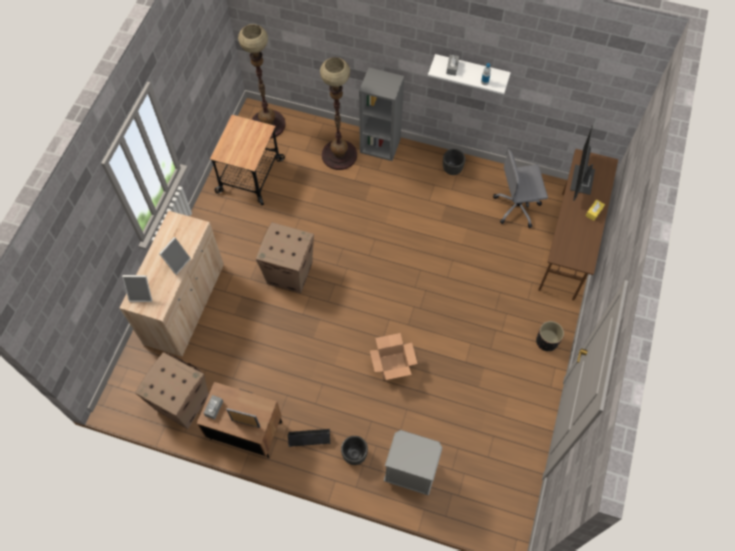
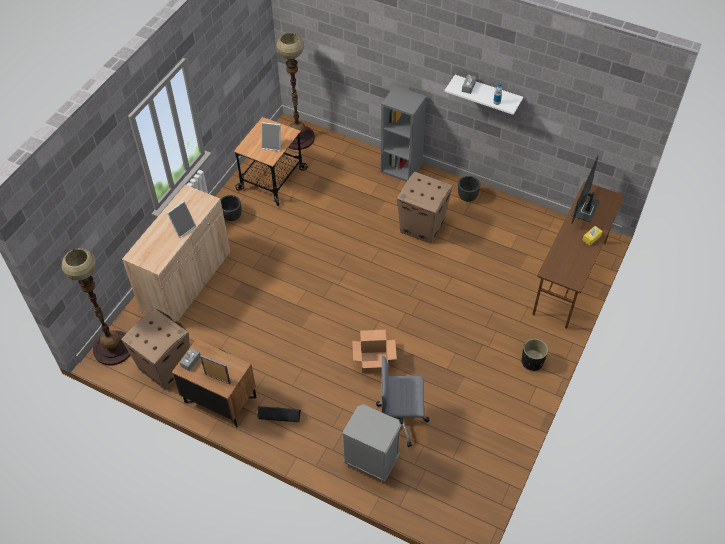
camera: 10 degrees right, 10 degrees down
(142, 294) = (145, 250): picture frame -> picture frame (272, 145)
(290, 273) = (292, 267): cardboard box -> cardboard box (423, 226)
(339, 155) = (360, 171): floor lamp -> floor lamp (113, 348)
(354, 455) = (320, 437): black planter -> black planter (231, 216)
(517, 207) = (525, 238): grey office chair -> grey office chair (401, 420)

